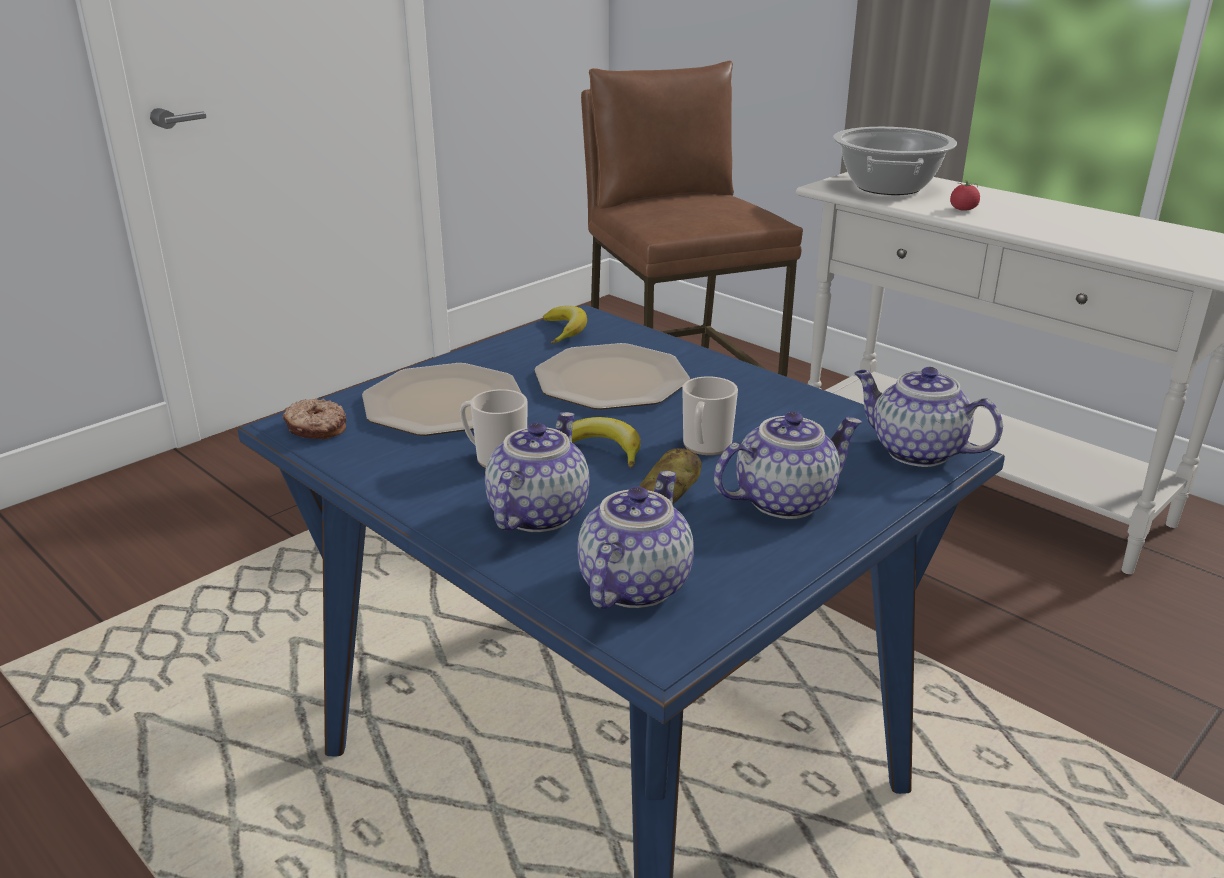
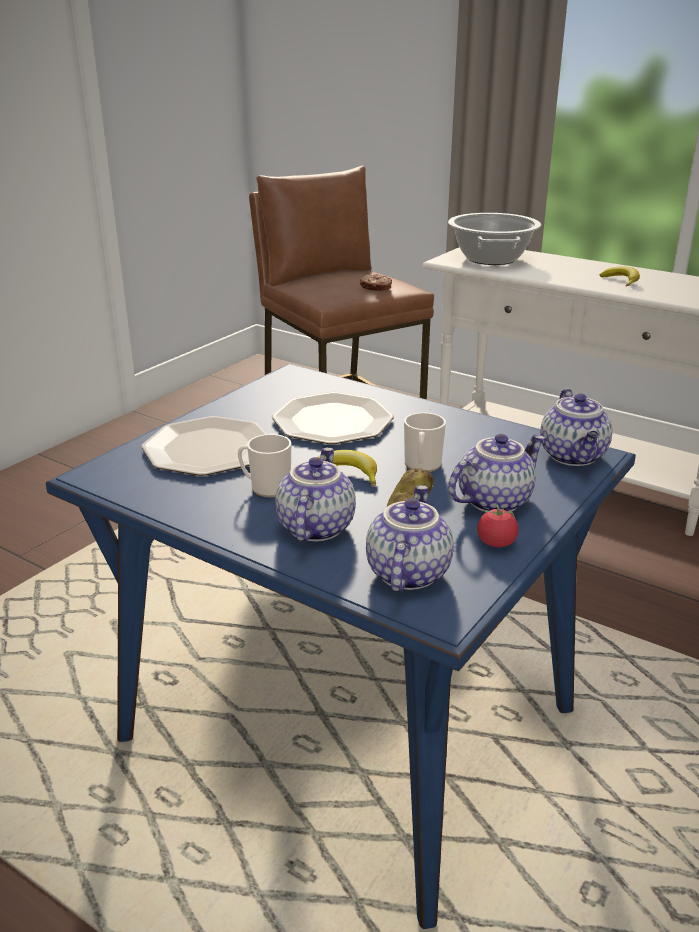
camera: 10 degrees left, 0 degrees up
(316, 429) = (113, 477): donut -> donut (375, 287)
(565, 331) = (282, 385): banana -> banana (621, 281)
(915, 451) = (574, 456): teapot -> teapot turned 120 degrees counterclockwise
(963, 209) = (551, 273): tomato -> tomato (496, 543)

